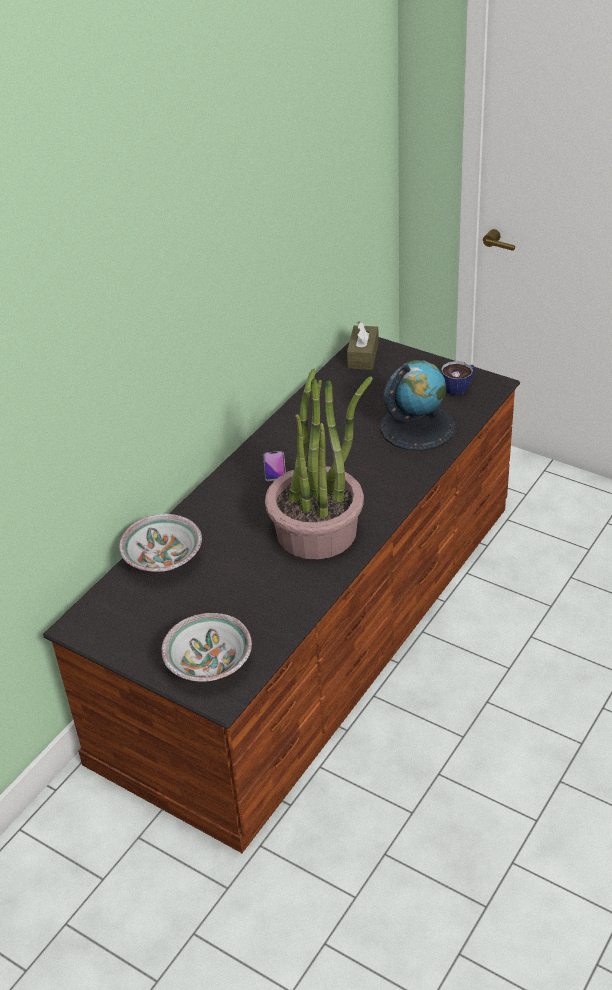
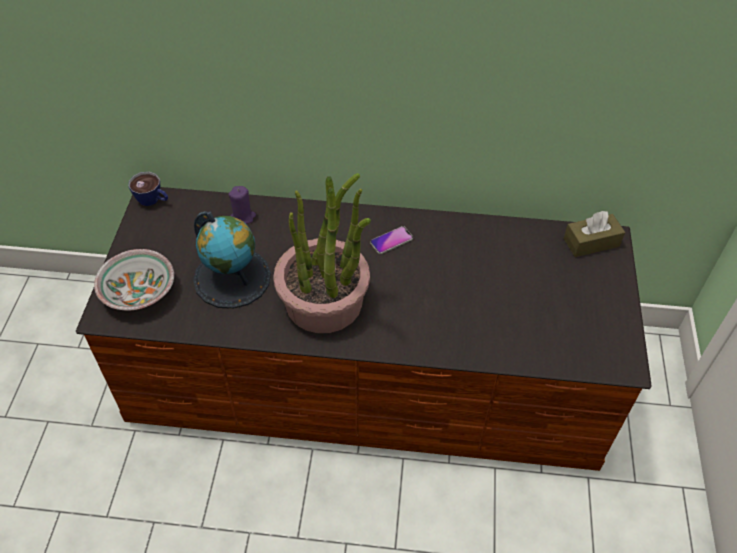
camera: 60 degrees right, 10 degrees up
(163, 559) = (243, 217): bowl -> purple candle
(417, 427) = (512, 324): globe -> globe (232, 277)
(460, 387) = (599, 337): cup -> cup (153, 200)

